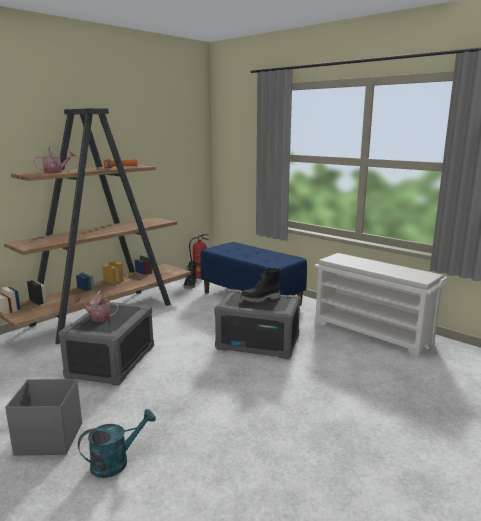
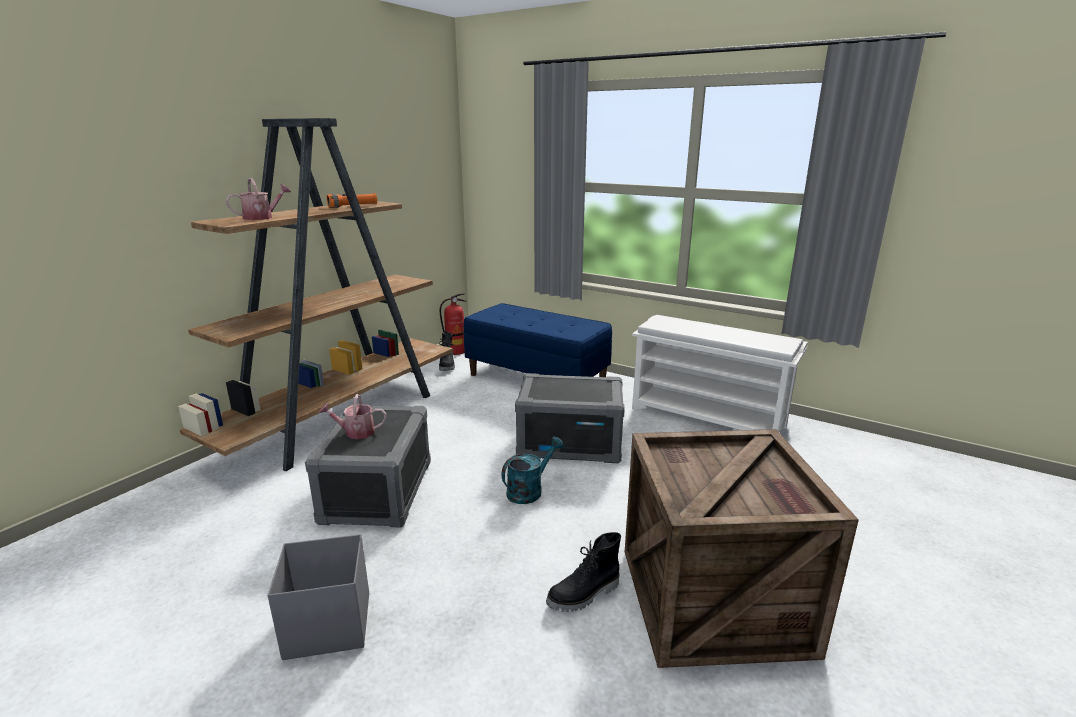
camera: 10 degrees left, 5 degrees up
(116, 462) = (442, 649): turquoise watering can -> turquoise watering can (529, 490)
(260, 299) = (572, 386): black boot -> black boot (584, 595)
(323, 456) = (716, 601): none -> crate

